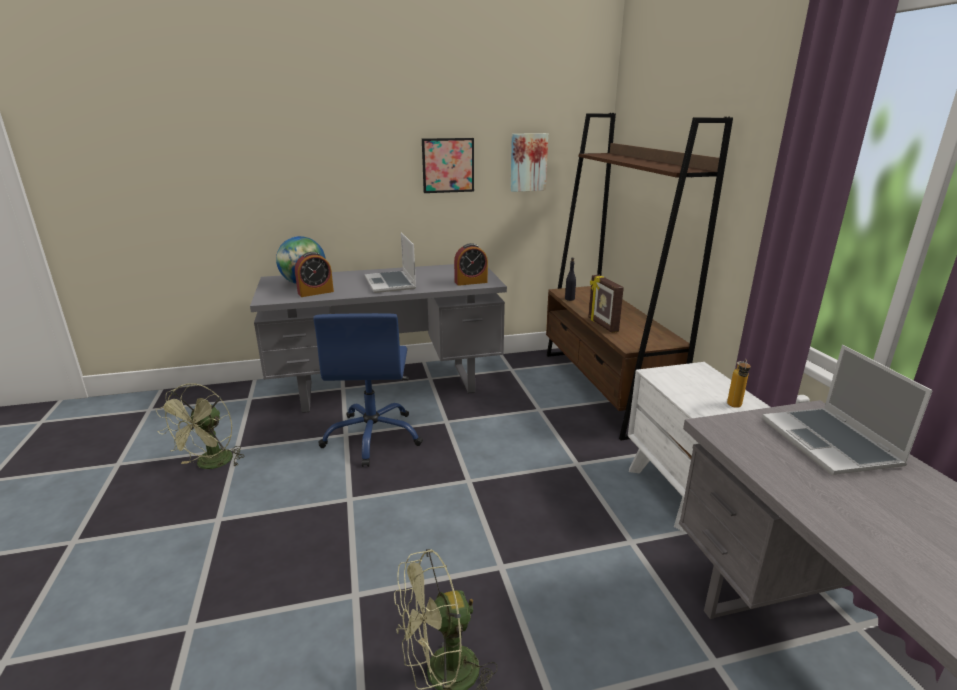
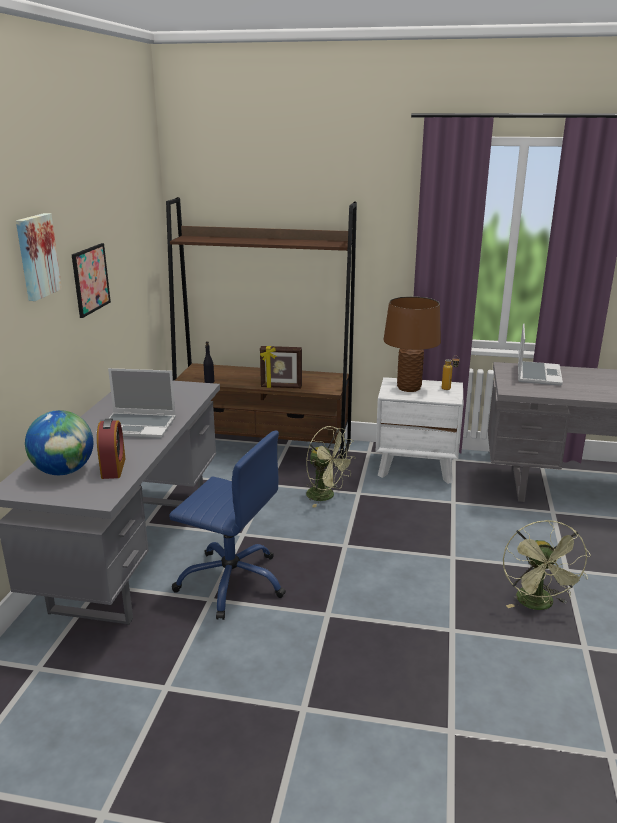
camera: 65 degrees left, 0 degrees up
(211, 465) = (186, 712): green fan -> green fan (326, 496)
(471, 282) = (187, 393): alarm clock -> none
(528, 162) = (132, 259): picture -> picture (36, 256)
(694, 381) = (409, 388): none -> brown table lamp
(831, 443) = (537, 374): laptop -> laptop turned 90 degrees counterclockwise

